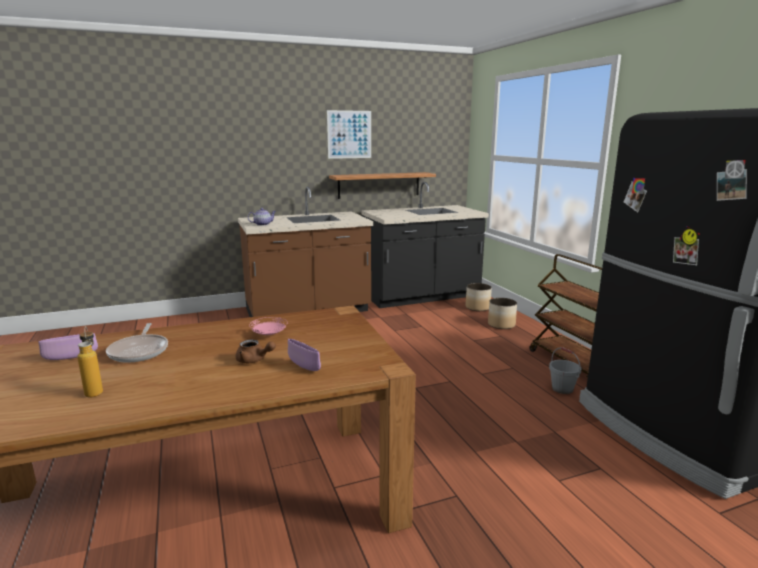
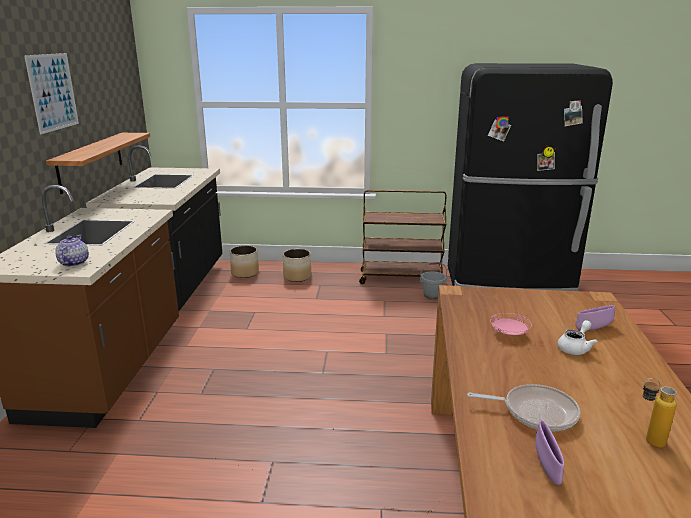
camera: 65 degrees left, 5 degrees up
(254, 360) = (575, 348): brown teapot -> white teapot

